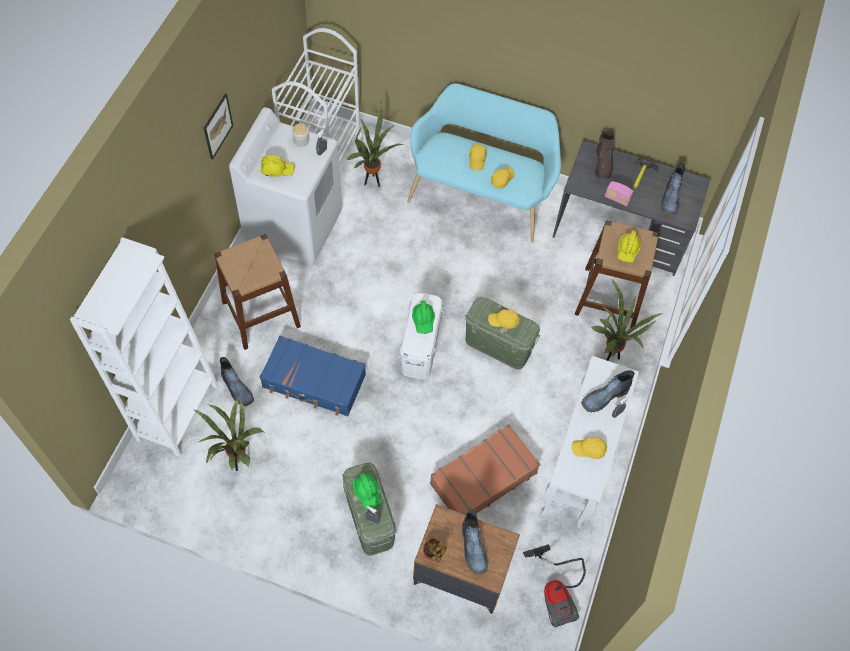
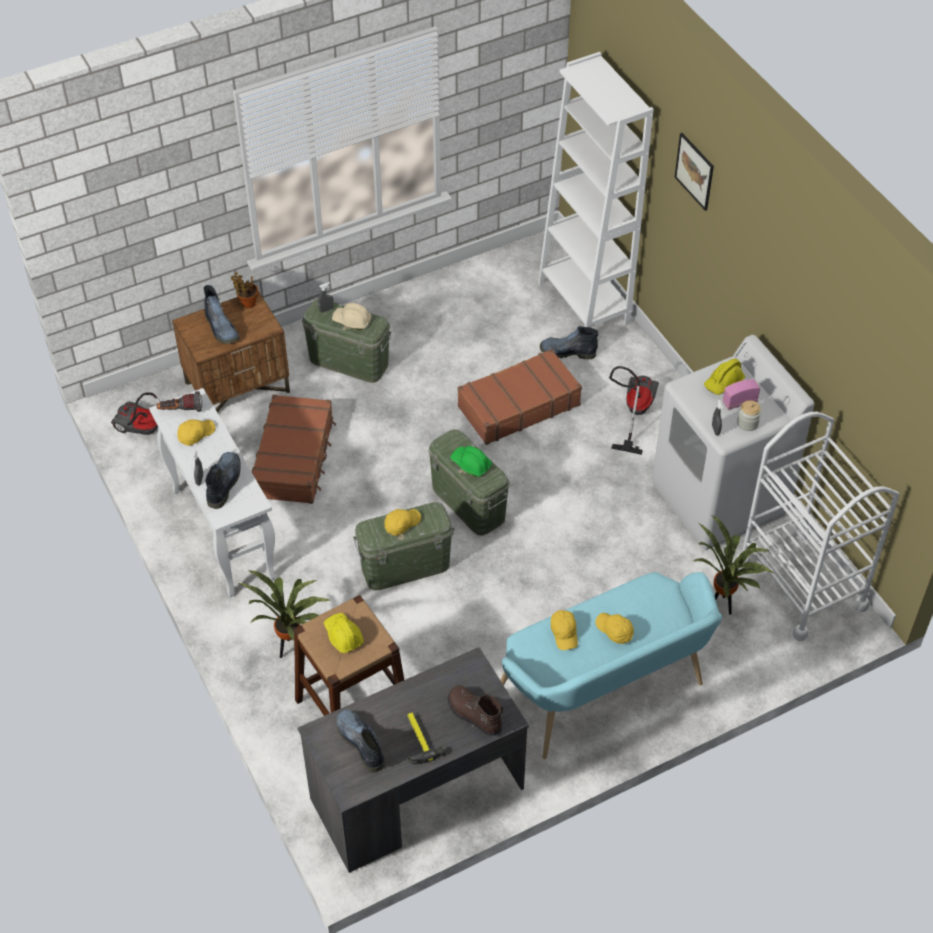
camera: 135 degrees right, 10 degrees down
(217, 126) = (774, 290): picture -> picture (694, 171)
(238, 462) = (493, 314): potted plant -> none
(261, 314) = (633, 412): brown stool -> vacuum cleaner
(314, 382) = (518, 405): blue suitcase -> brown suitcase
(367, 493) = (352, 321): green hard hat -> beige hard hat
(420, 349) = (469, 503): white storage box -> green storage box
(474, 548) = (222, 328): boot -> boot turned 150 degrees counterclockwise
(581, 478) = (181, 410): none -> flashlight
(617, 199) = (415, 688): radio -> radio (739, 402)

